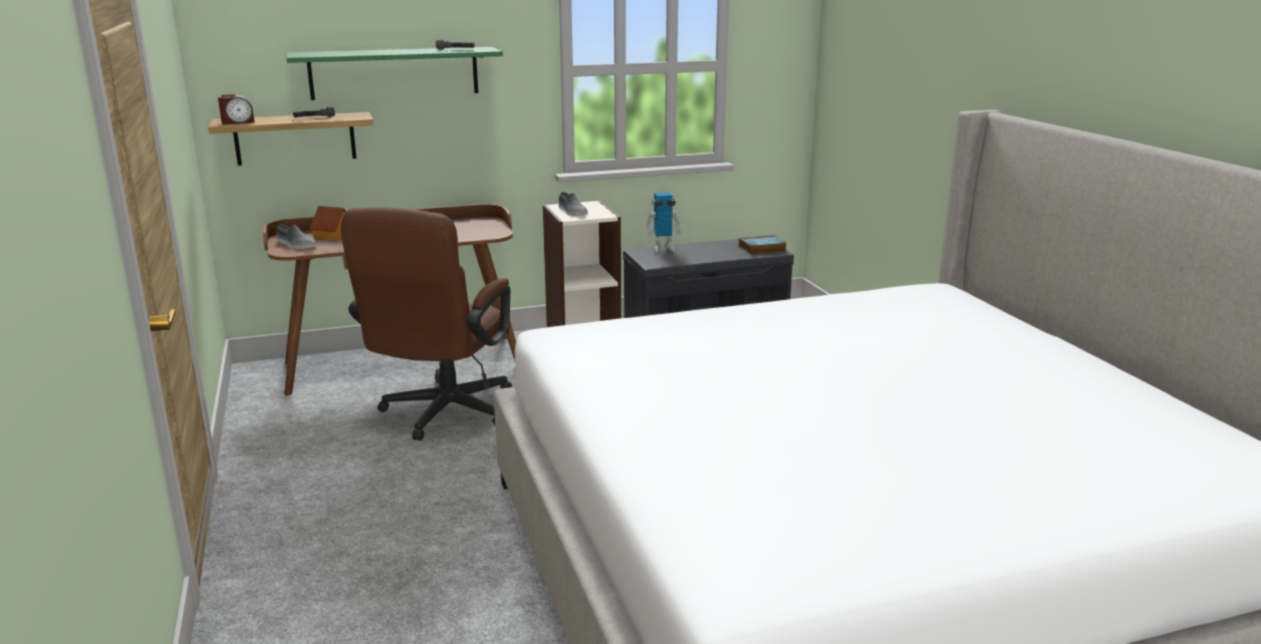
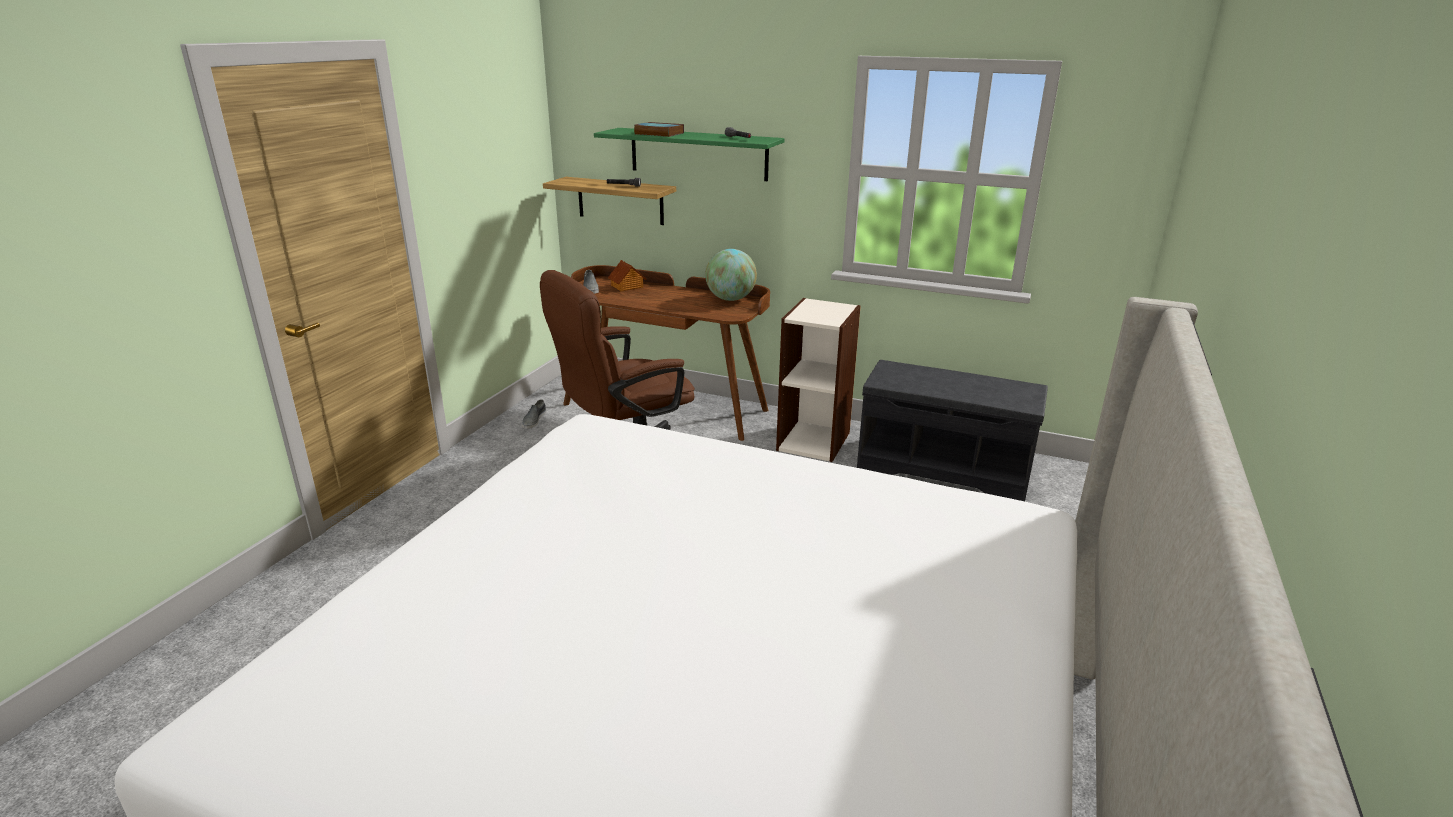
camera: 40 degrees right, 5 degrees up
(238, 122) = (569, 182): alarm clock -> none
(463, 223) = (730, 299): none -> globe
(572, 211) = (812, 311): grey shoe -> grey shoe (534, 420)
(663, 248) = (916, 369): toy robot -> none
(761, 248) = (1017, 398): book -> book (657, 133)

